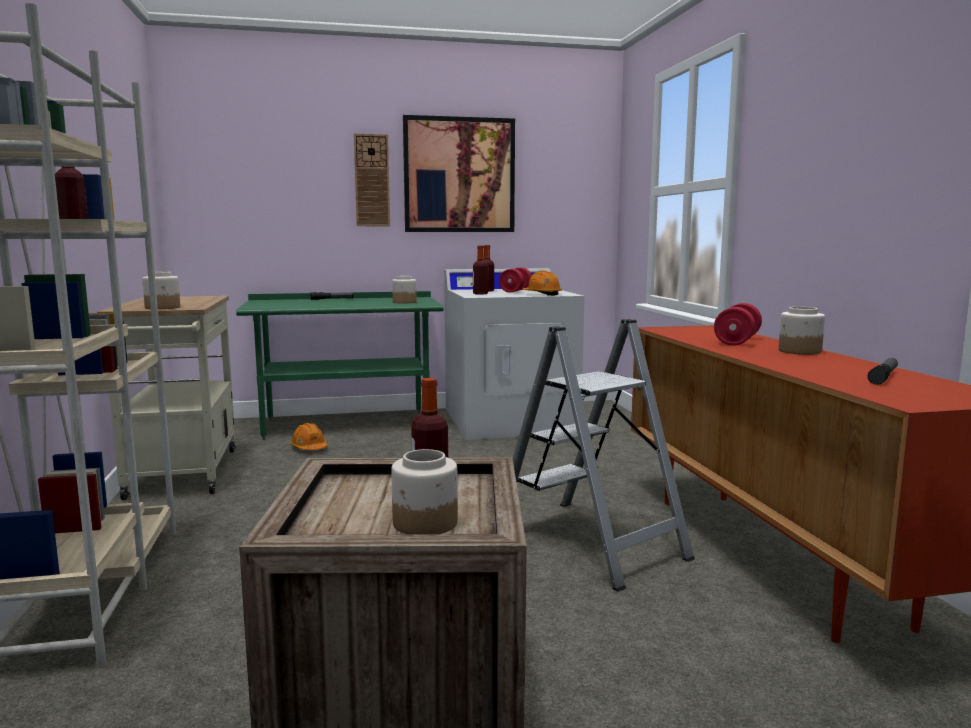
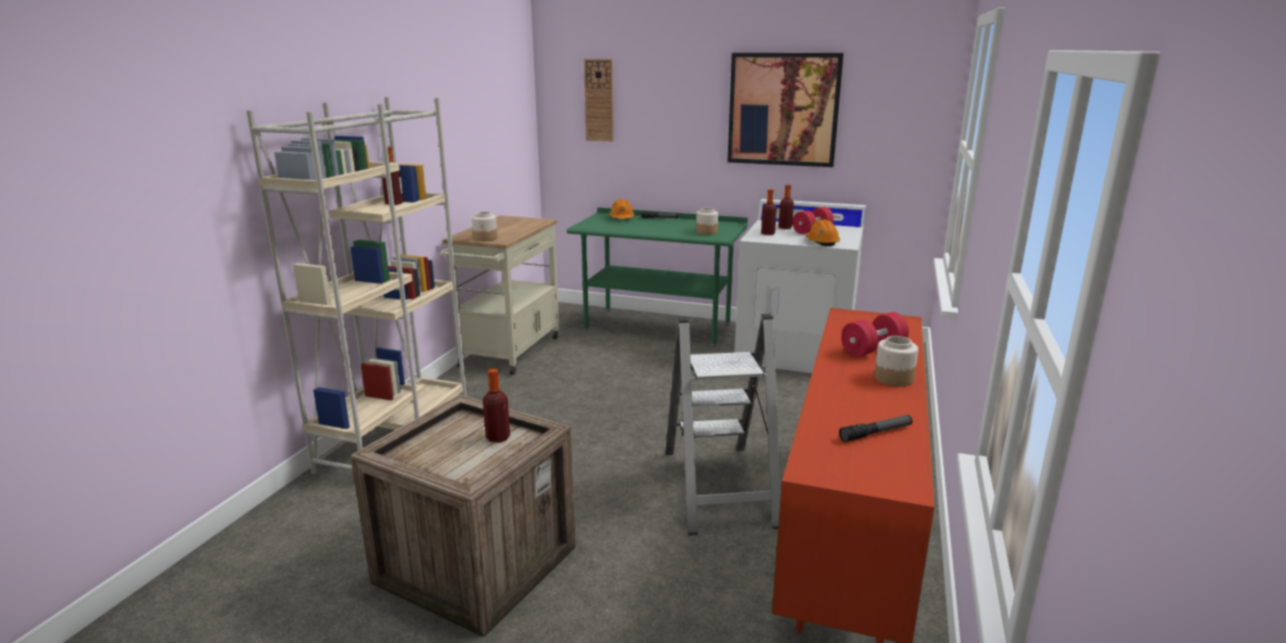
camera: 30 degrees right, 10 degrees up
(309, 448) = (609, 346): orange hard hat -> orange hard hat (621, 218)
(372, 180) = (701, 114): wall clock -> wall clock (599, 100)
(425, 523) = (458, 464): jar -> none

